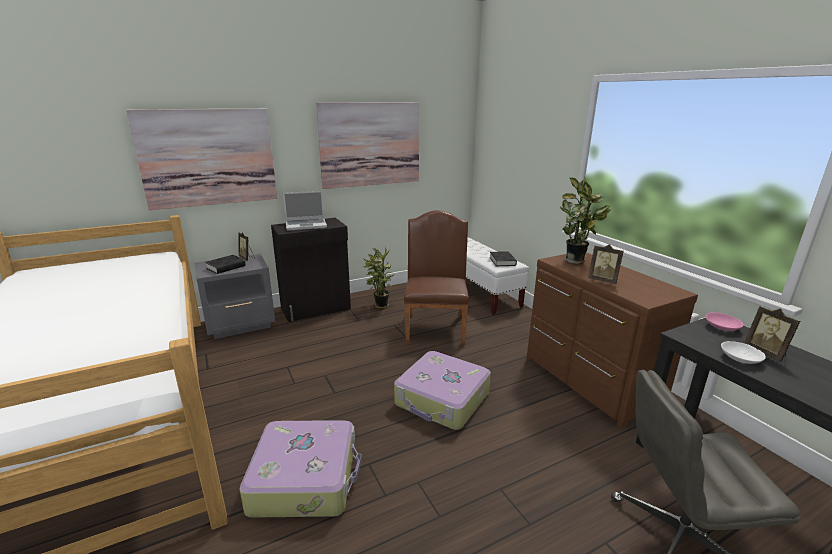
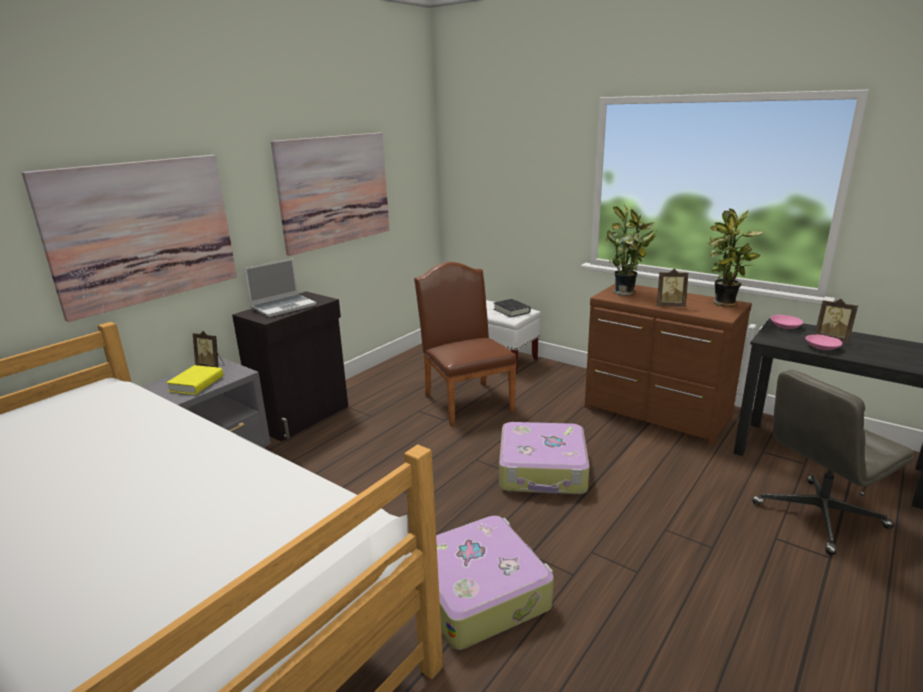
camera: 25 degrees left, 0 degrees up
(226, 267) = (196, 384): black book -> yellow book
(380, 306) = (381, 394): potted plant -> potted plant (724, 304)
(740, 359) = (822, 347): white bowl -> pink bowl

